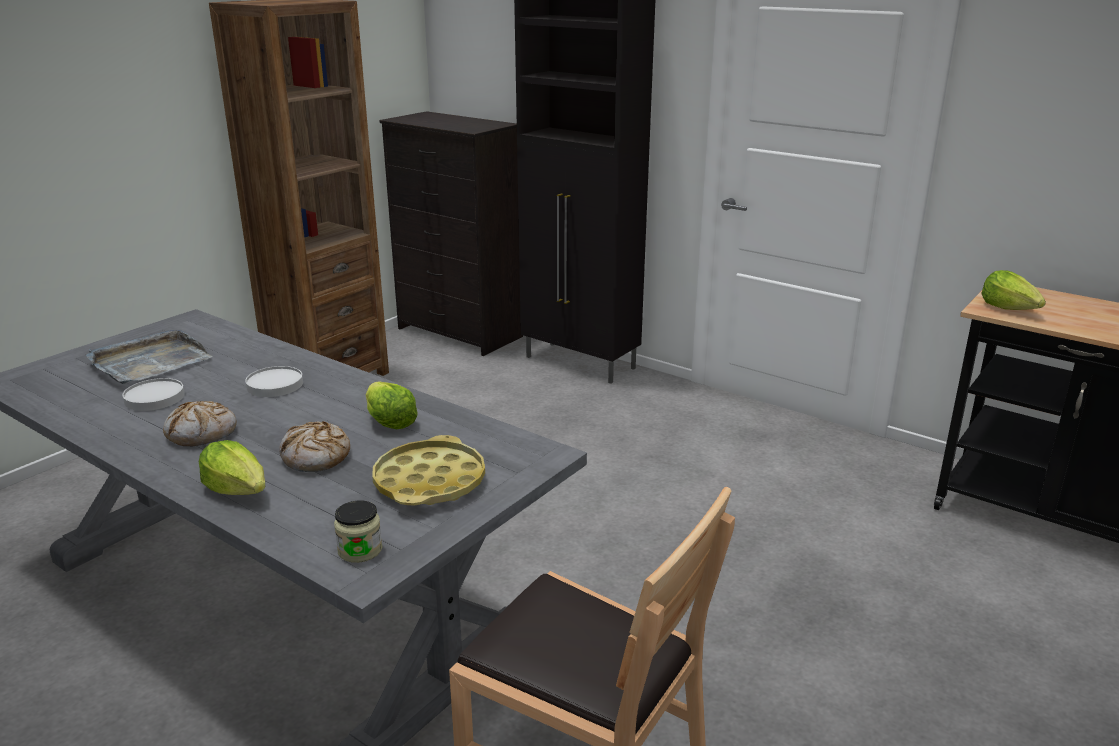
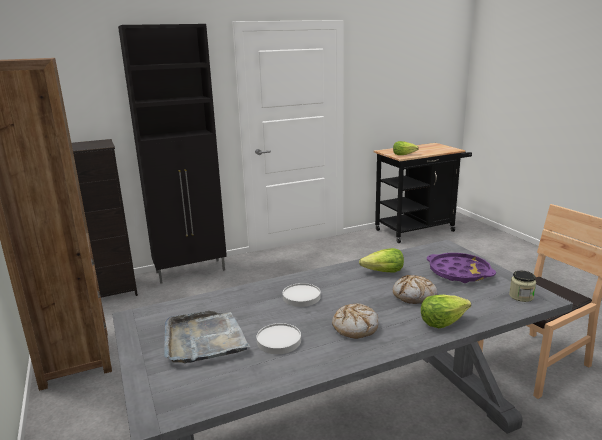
camera: 60 degrees left, 5 degrees down
(430, 481) = (459, 272): yellow tray -> purple tray

